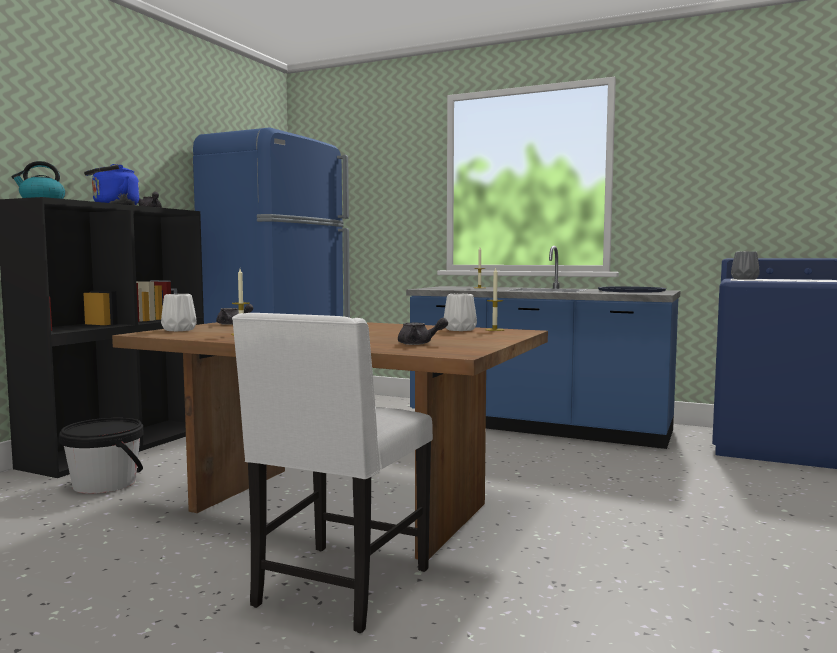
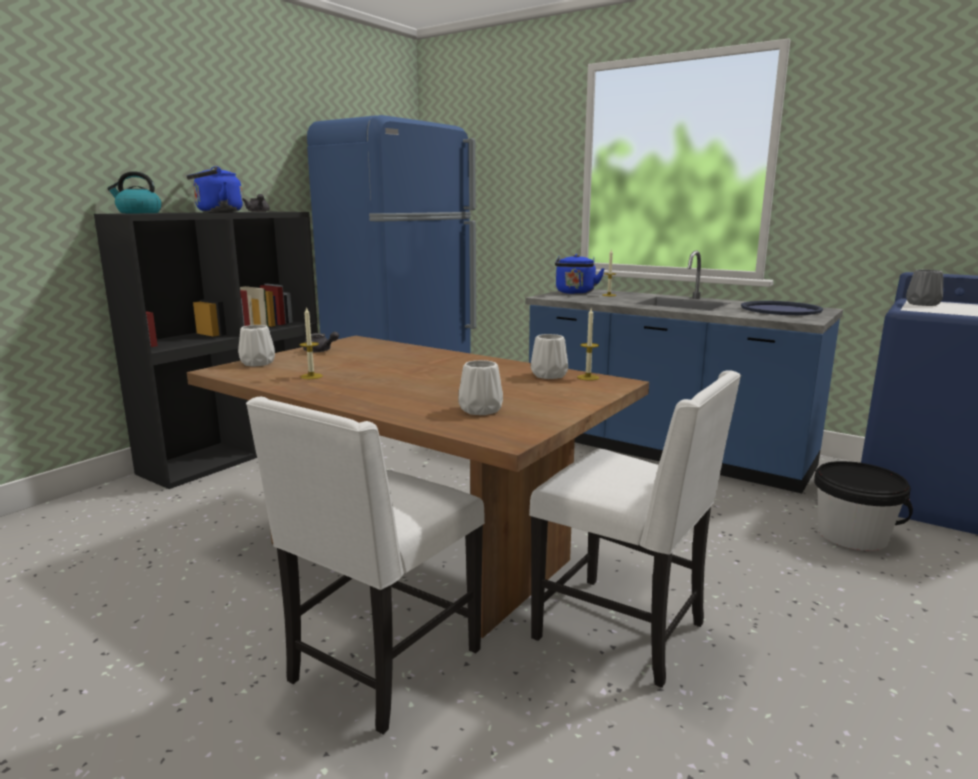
camera: 10 degrees right, 10 degrees up
(105, 484) = (208, 500): black bucket -> black bucket (852, 535)
(419, 343) = (481, 410): grey teapot -> white vase
(448, 287) = (575, 293): none -> blue kettle
(552, 547) = (624, 631): none -> white chair

